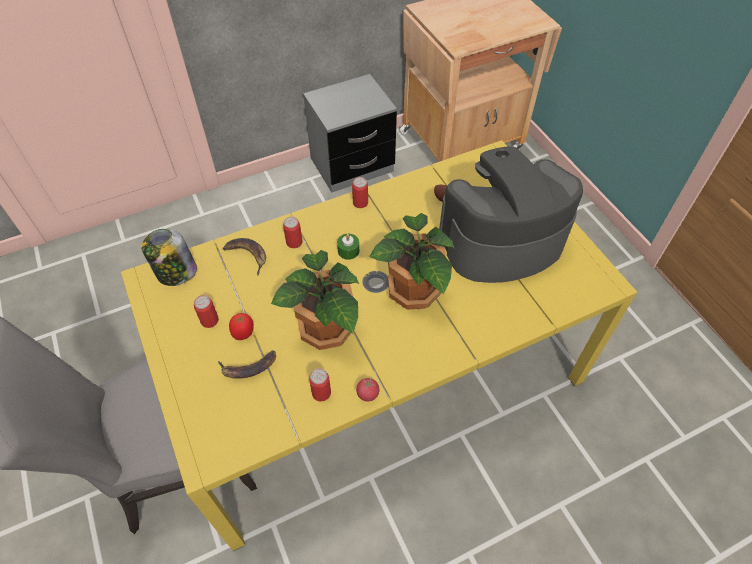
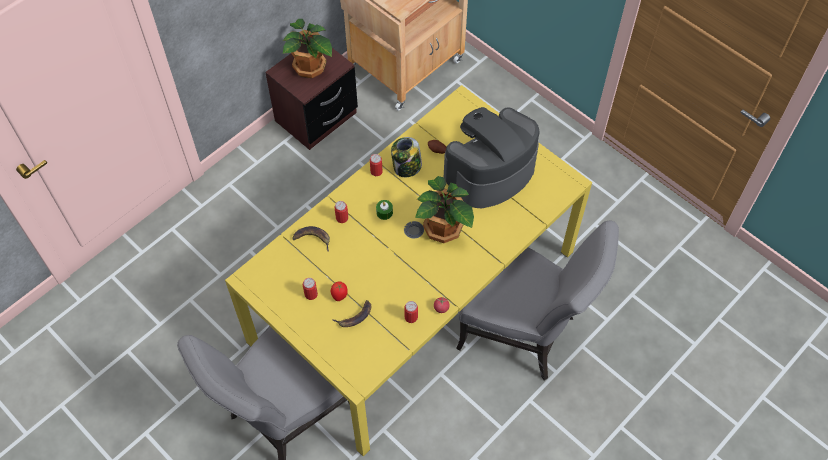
camera: 20 degrees left, 5 degrees up
(176, 273) = (267, 268): jar -> jar (407, 167)
(326, 330) = (395, 275): potted plant -> potted plant (310, 68)
(352, 165) = (316, 117): grey nightstand -> brown nightstand
(490, 461) = (523, 333): none -> grey chair

